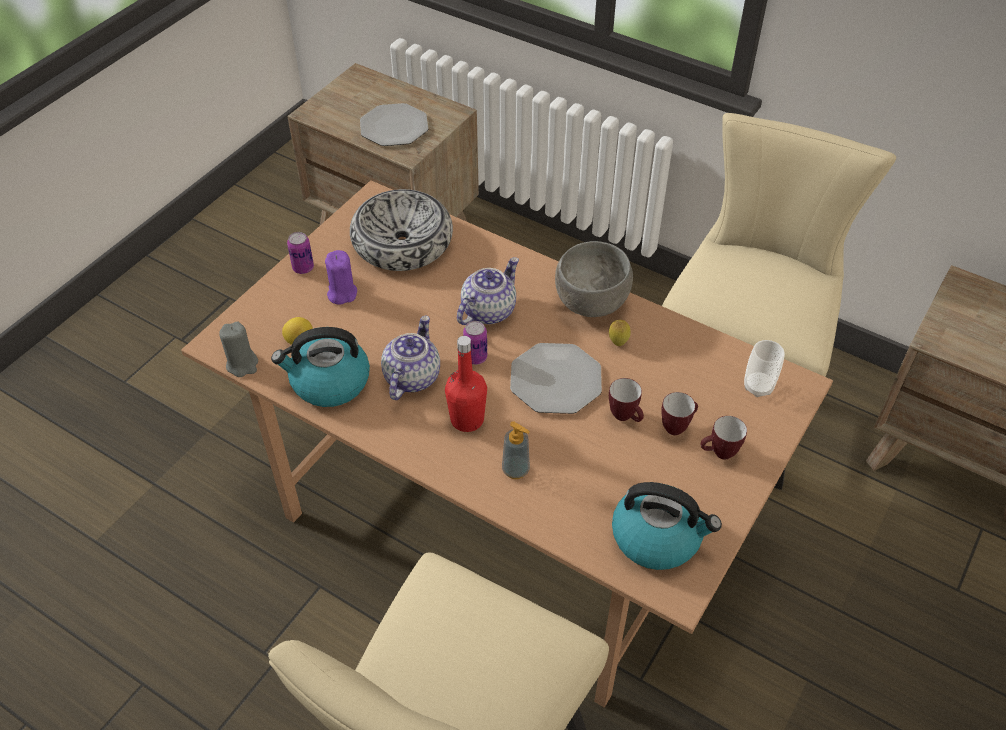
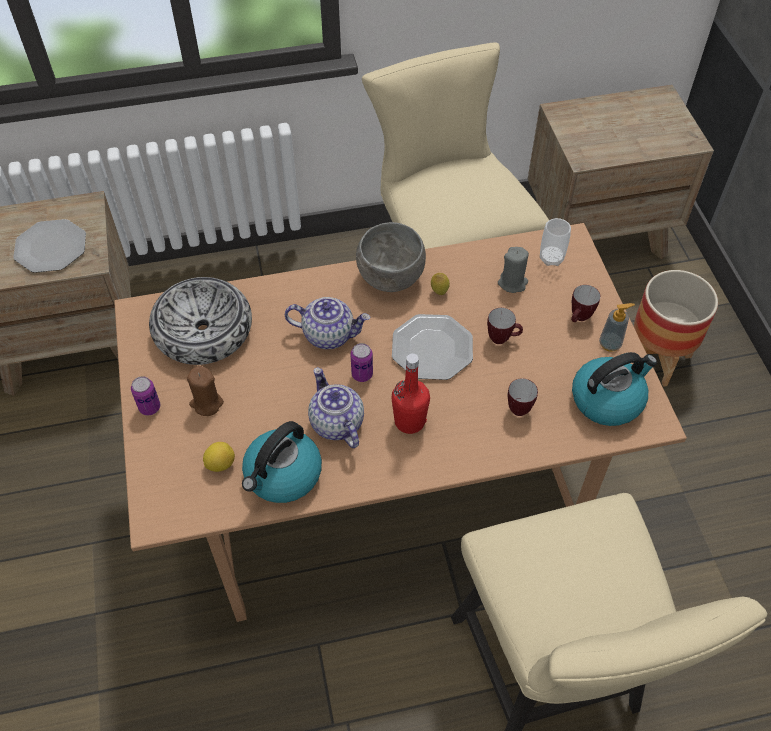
camera: 45 degrees left, 5 degrees up
(242, 364) = (198, 517): grey candle -> grey candle (512, 283)
(342, 293) = (206, 403): purple candle -> brown candle
(488, 310) = (329, 334): teapot -> teapot turned 105 degrees clockwise
(515, 470) = (480, 428): soap dispenser -> soap dispenser (610, 344)
(677, 426) = (537, 320): mug -> mug (518, 406)
(889, 616) = (656, 358): none -> planter

